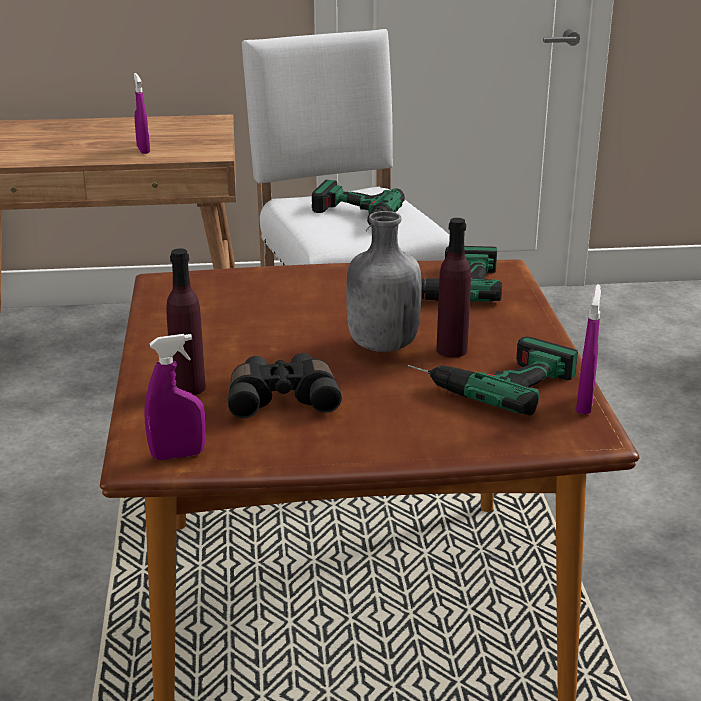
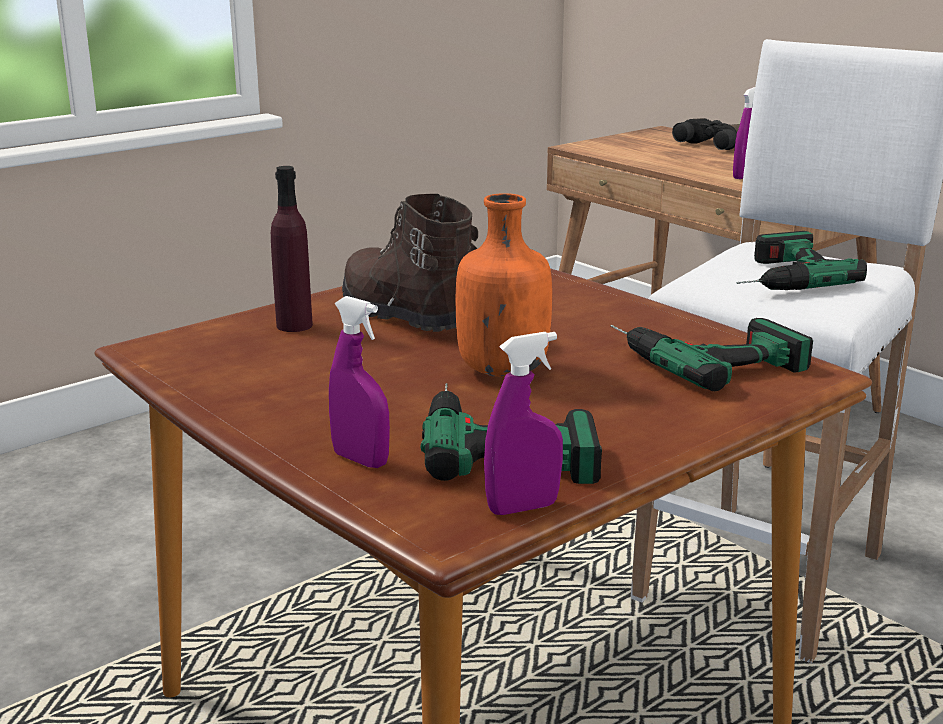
camera: 55 degrees right, 5 degrees down
(178, 455) = (166, 356): purple spray bottle -> purple spray bottle (360, 460)
(232, 343) = (405, 315): none -> brown boot
(282, 398) = (322, 363): black binoculars -> black binoculars (714, 145)
(381, 345) = (502, 370): grey bottle -> orange bottle
(451, 350) = (546, 403): purple bottle -> none

